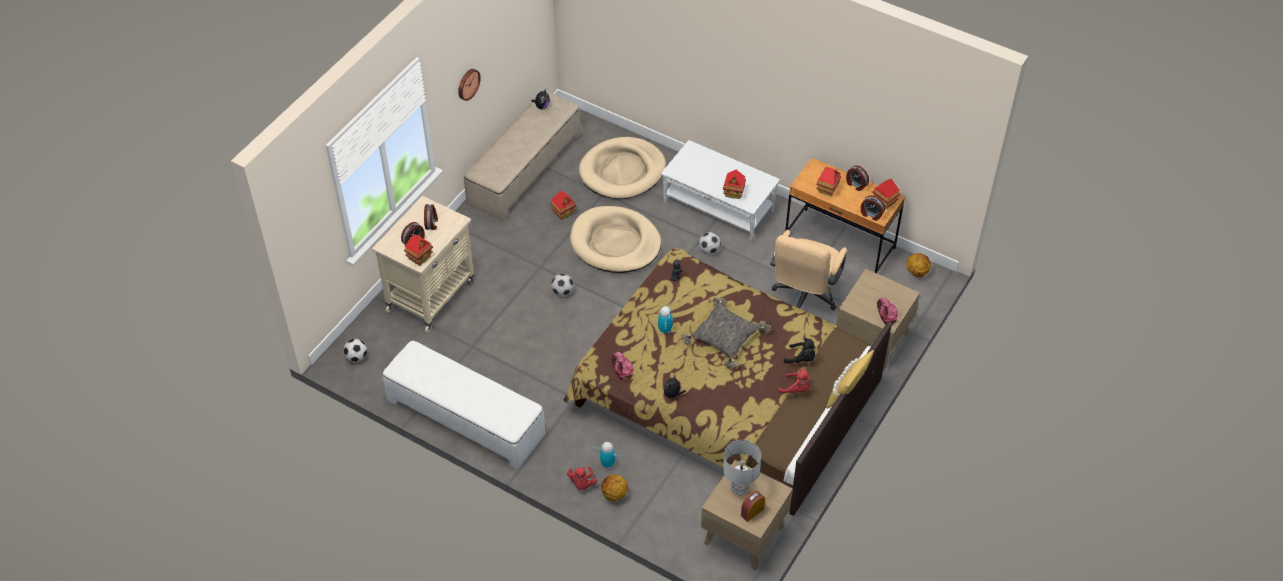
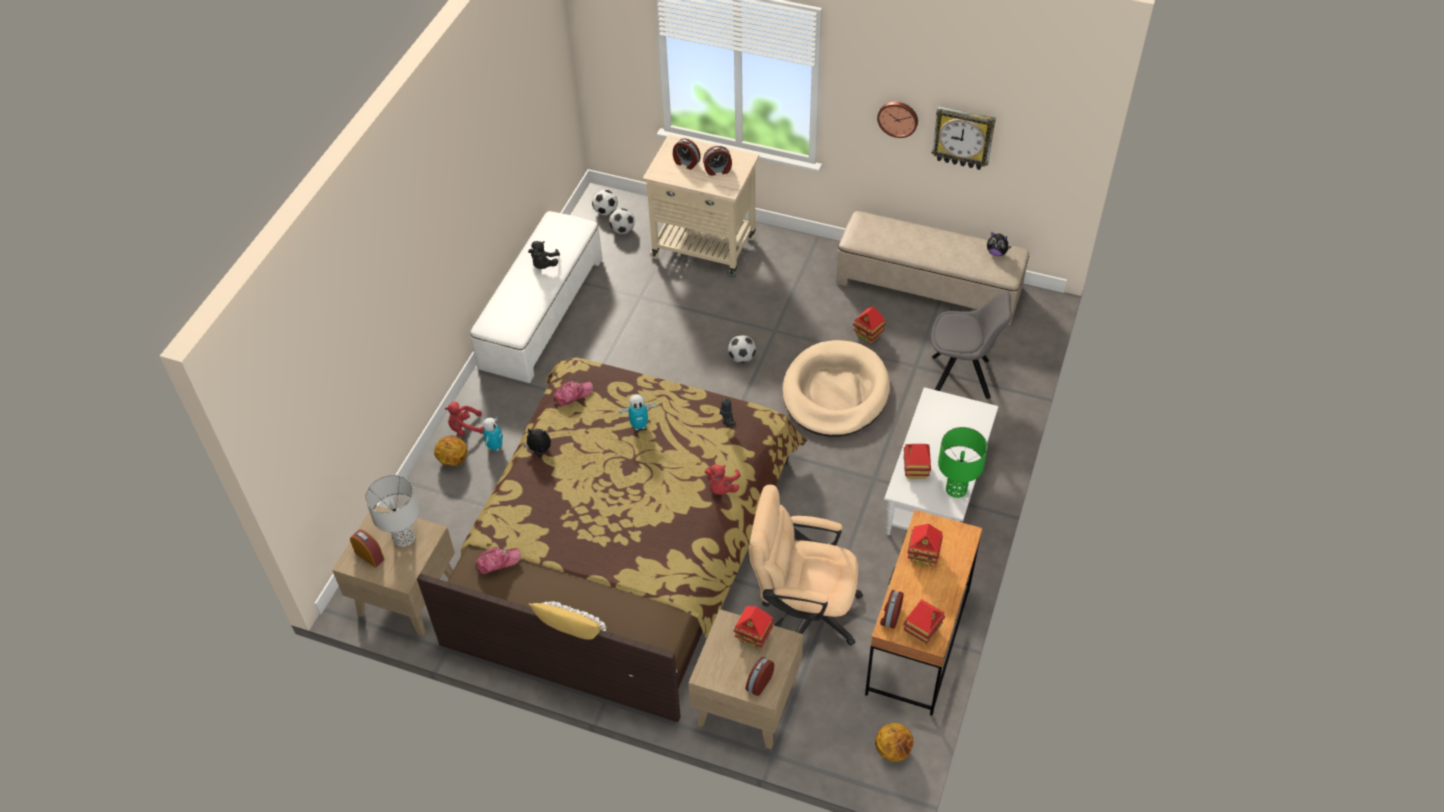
camera: 80 degrees right, 0 degrees up
(420, 257) = (664, 172): toy house -> toy house (754, 636)
(498, 57) = (963, 137): none -> wall clock
(622, 171) = (961, 378): beige dog bed -> grey chair
(709, 250) = (855, 490): football -> football (622, 230)
(725, 336) = (642, 488): pillow -> none
(754, 176) = (956, 488): none -> green table lamp
(796, 389) = (568, 577): red plush toy -> red plush toy (721, 487)
(801, 358) = (621, 577): black plush toy -> black plush toy (544, 265)
(856, 185) = (945, 590): alarm clock -> alarm clock (758, 682)
(886, 313) = (724, 669): cap -> cap (497, 562)

